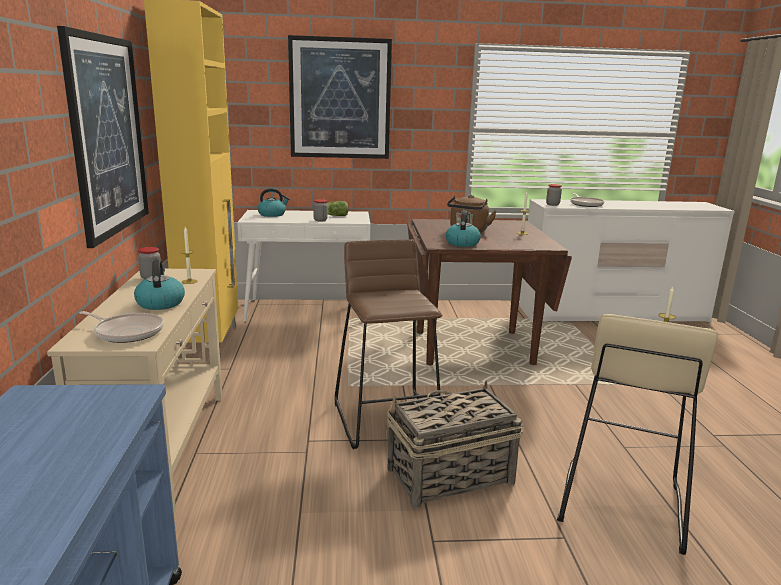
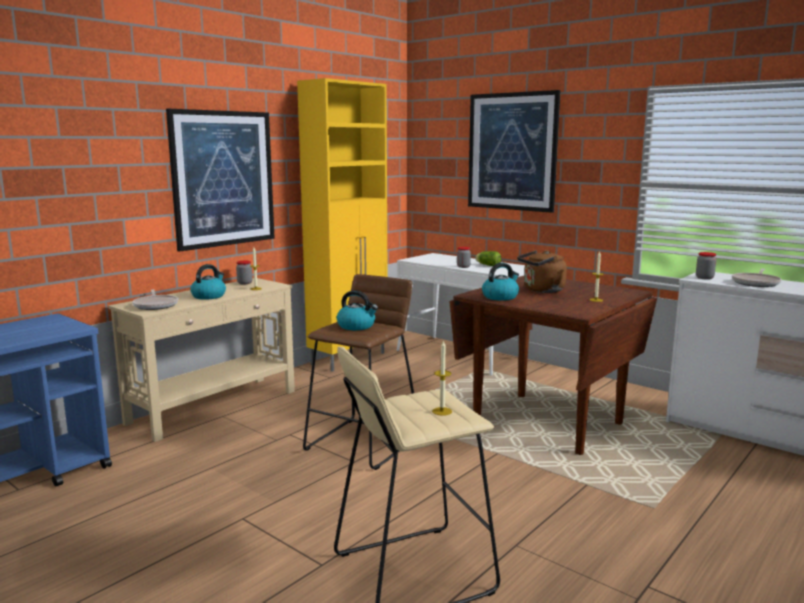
camera: 45 degrees right, 5 degrees down
(272, 214) = (439, 258): kettle -> kettle (357, 326)
(448, 476) = (328, 492): basket -> none

